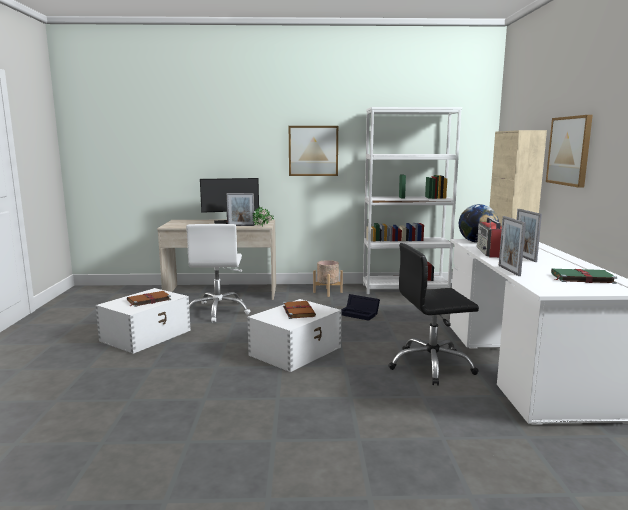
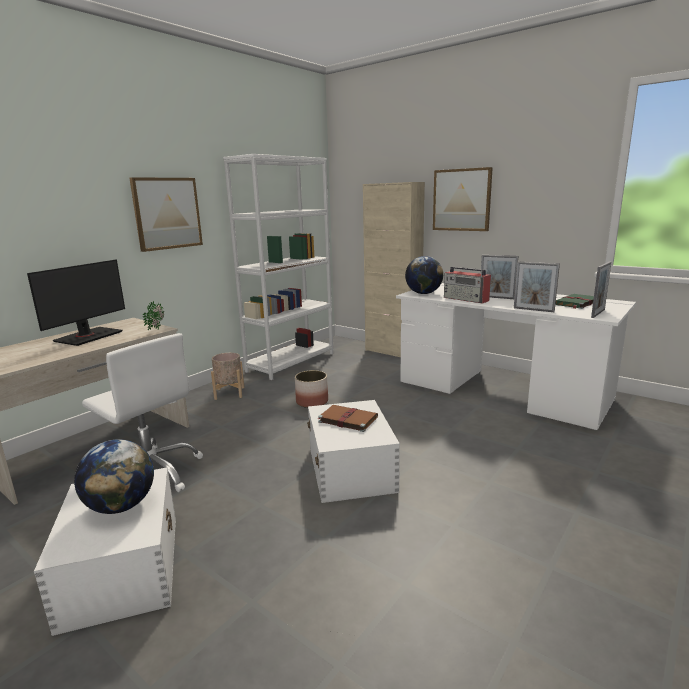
camera: 50 degrees left, 5 degrees up
(148, 300) = (121, 506): brown book -> globe
(241, 225) = (122, 336): picture frame -> picture frame (598, 313)
(360, 314) = (312, 402): black storage box -> planter
(431, 365) = (464, 420): black office chair -> none

